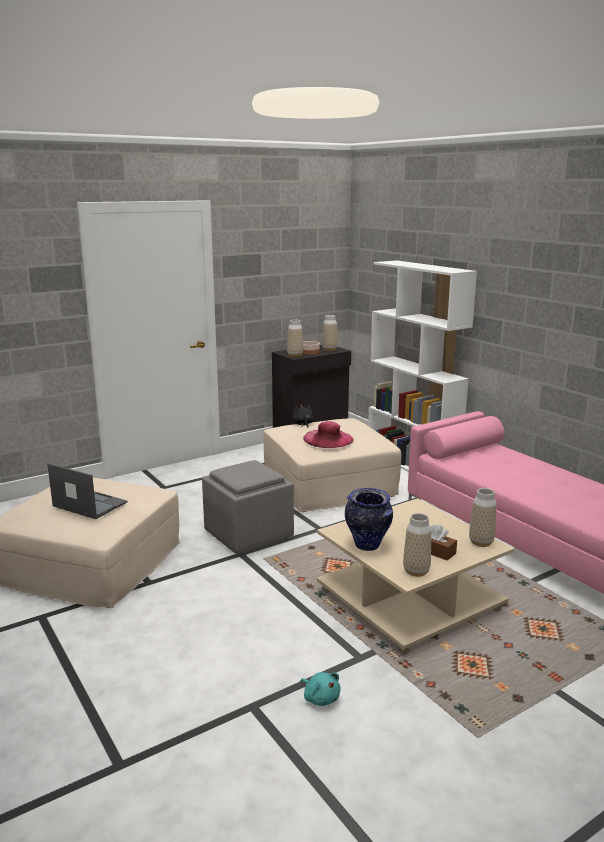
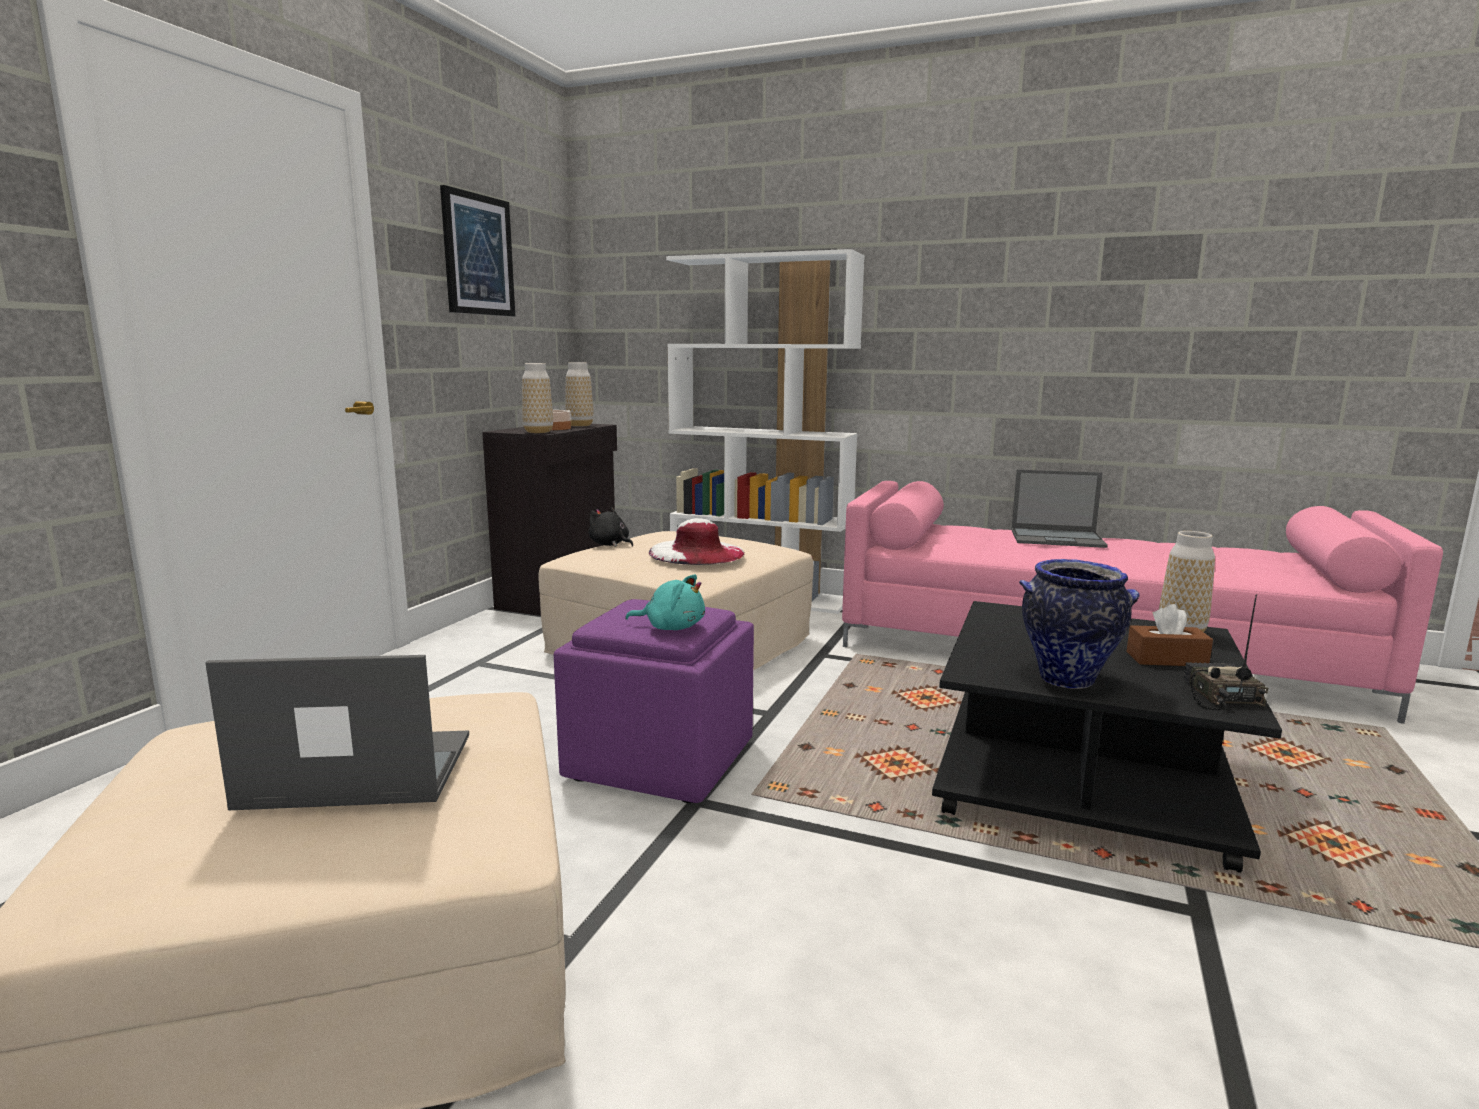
camera: 35 degrees left, 5 degrees down
(249, 534) = (660, 760): grey ottoman -> purple ottoman
(277, 261) = (478, 255): none -> picture
(320, 698) = (1304, 1039): turquoise plush toy -> turquoise plush toy (671, 627)
(328, 439) = (697, 552): pink hat -> white hat
(411, 601) = (1085, 777): beige coffee table -> black coffee table
(416, 571) = (1217, 695): vase -> radio
(542, 472) = (1058, 538): none -> laptop

